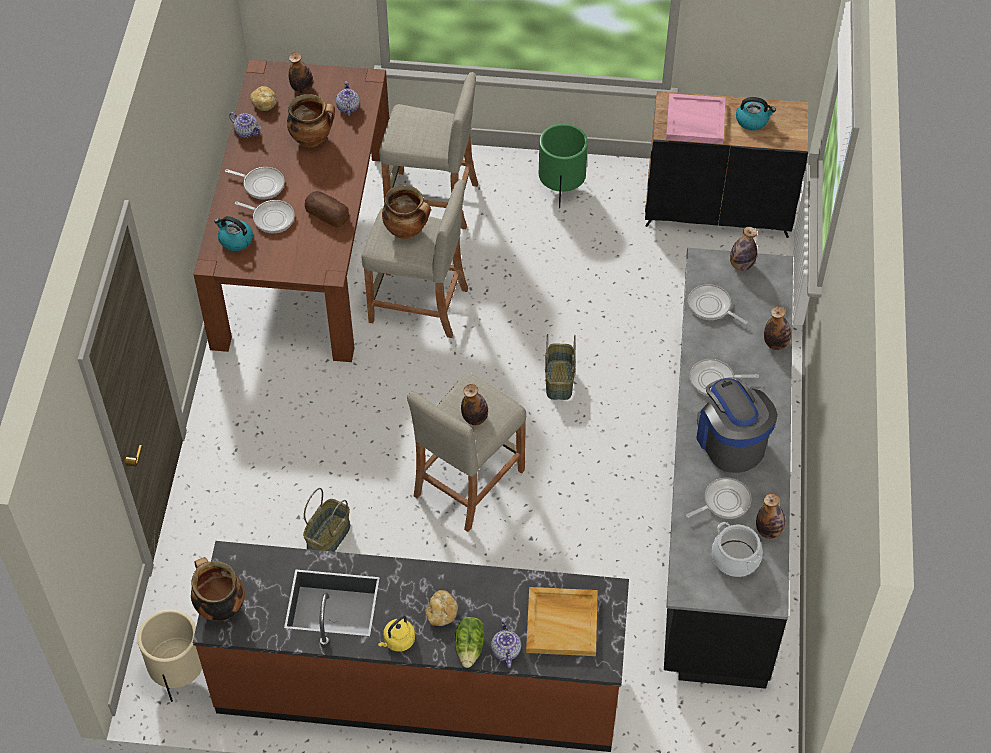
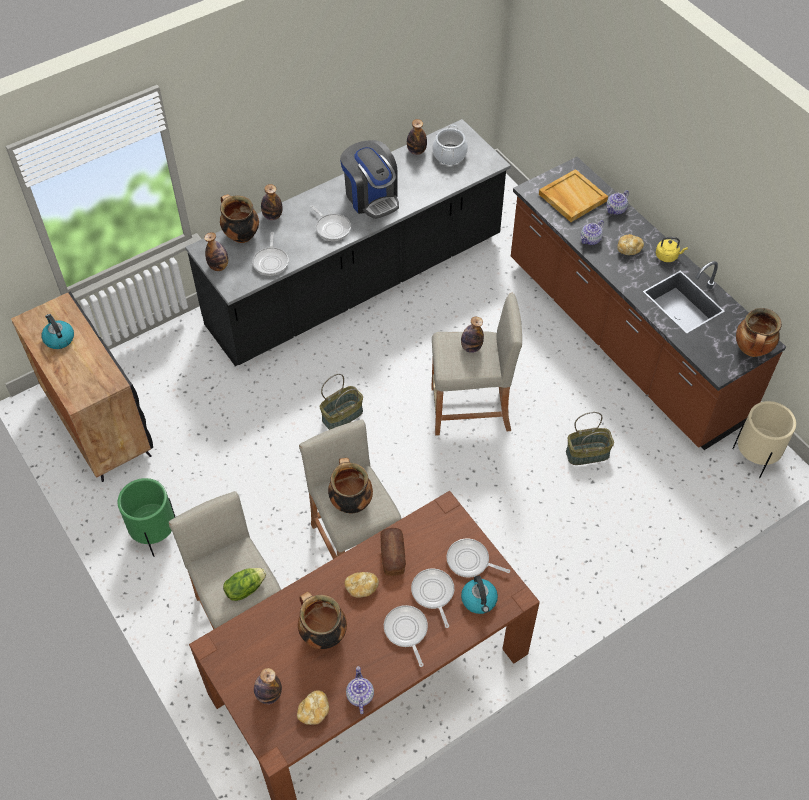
camera: 130 degrees left, 0 degrees up
(323, 181) = (361, 588): none -> bread
(348, 107) = (261, 637): teapot -> teapot (590, 240)
(470, 647) = (632, 224): lettuce -> lettuce (245, 588)
(694, 121) = (88, 371): pink tray -> none
(724, 502) = (417, 178): frying pan -> frying pan (470, 561)
(730, 441) = (371, 197): coffee machine -> coffee machine turned 60 degrees counterclockwise
(769, 304) = (240, 235): none -> cooking pot

